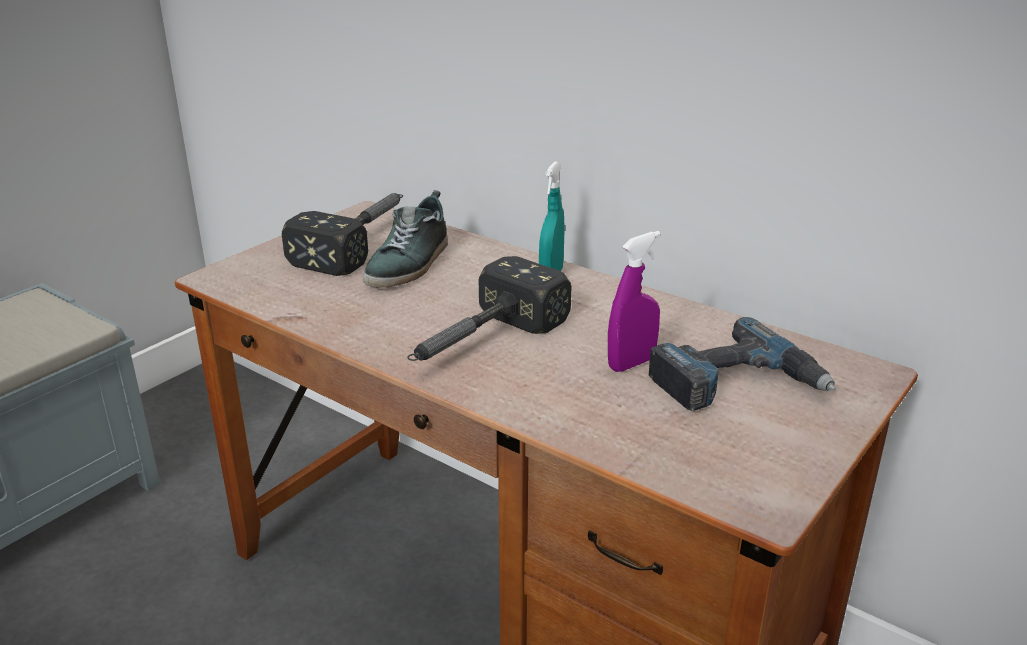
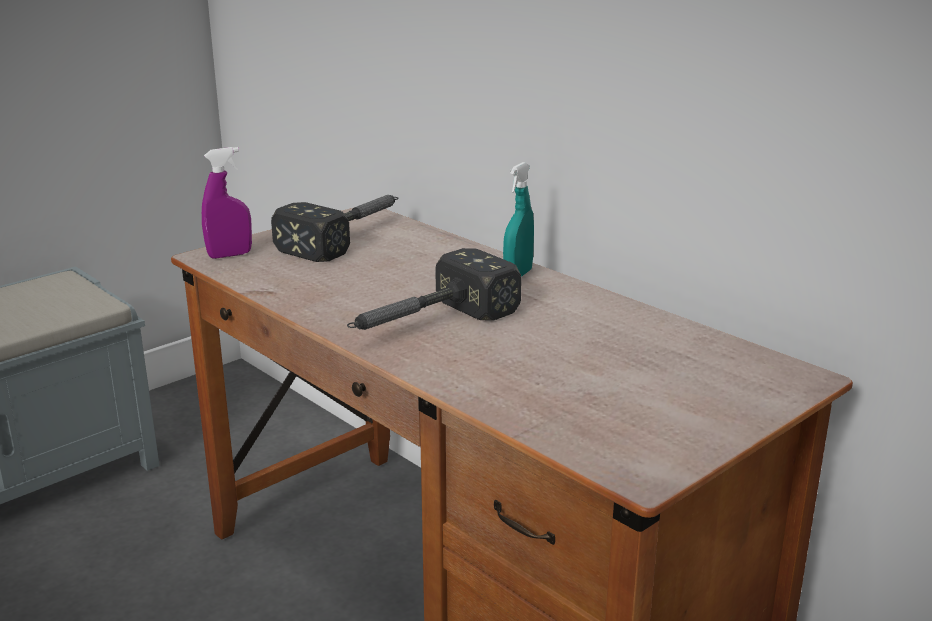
camera: 10 degrees right, 5 degrees down
(410, 263) = (388, 256): shoe -> none
(631, 363) = (564, 351): purple spray bottle -> purple spray bottle (230, 255)
(737, 383) = (660, 375): power drill -> none

